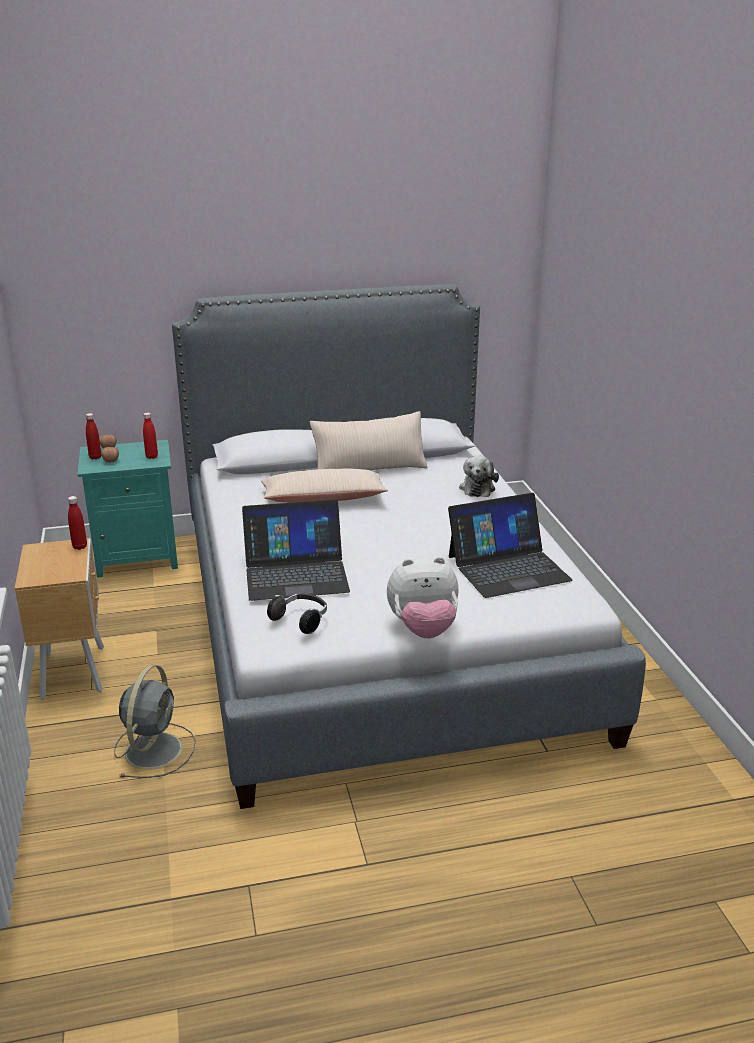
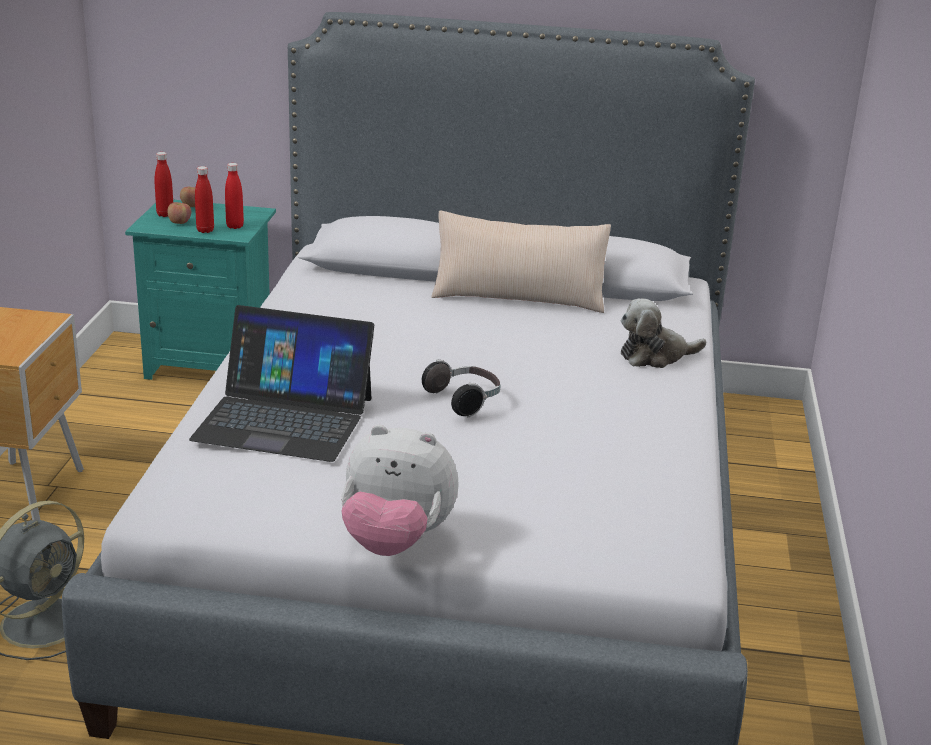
camera: 20 degrees right, 0 degrees up
(80, 547) = (50, 322): red bottle -> red bottle (205, 230)
(301, 621) = (234, 485): headphones -> headphones (464, 400)
(323, 498) = (417, 326): beige pillow -> none
(477, 488) = (655, 356): plush toy -> plush toy turned 45 degrees clockwise
(508, 568) = (601, 482): laptop -> none

